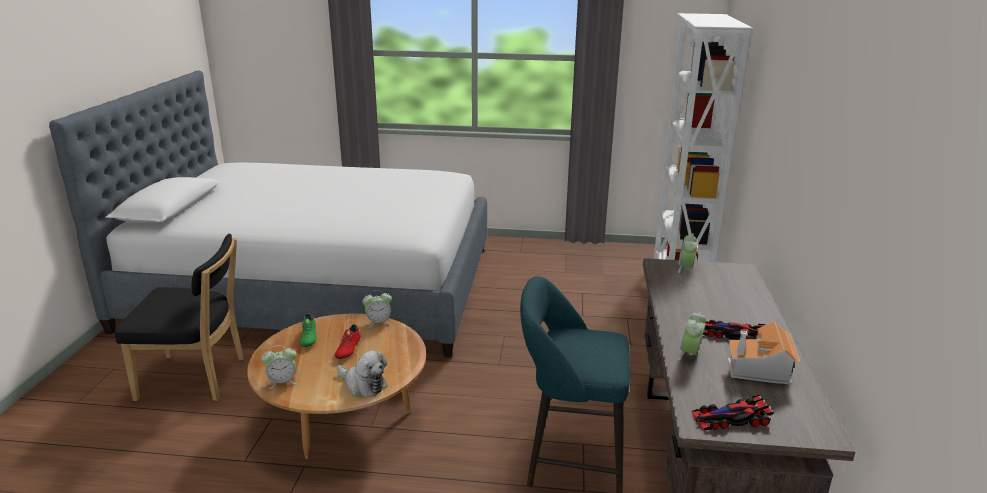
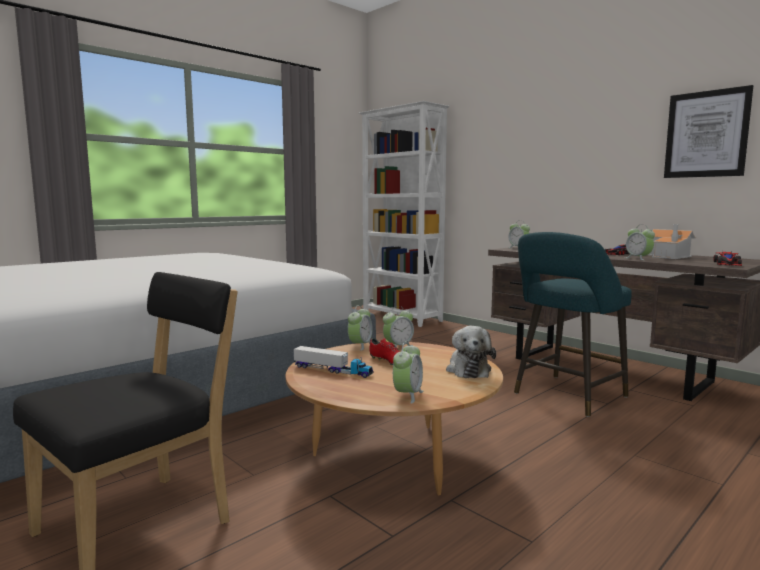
camera: 50 degrees left, 15 degrees down
(308, 337) = (332, 370): green shoe -> toy truck
(363, 384) = (468, 369): plush toy -> plush toy turned 105 degrees clockwise
(392, 337) = (398, 347): none -> alarm clock
(873, 211) = (706, 134): none -> picture

